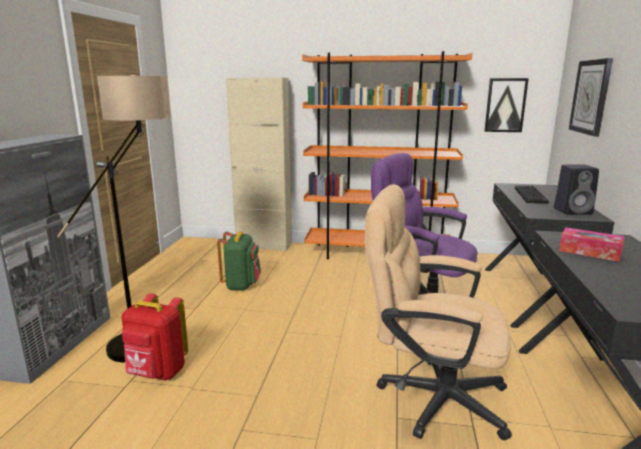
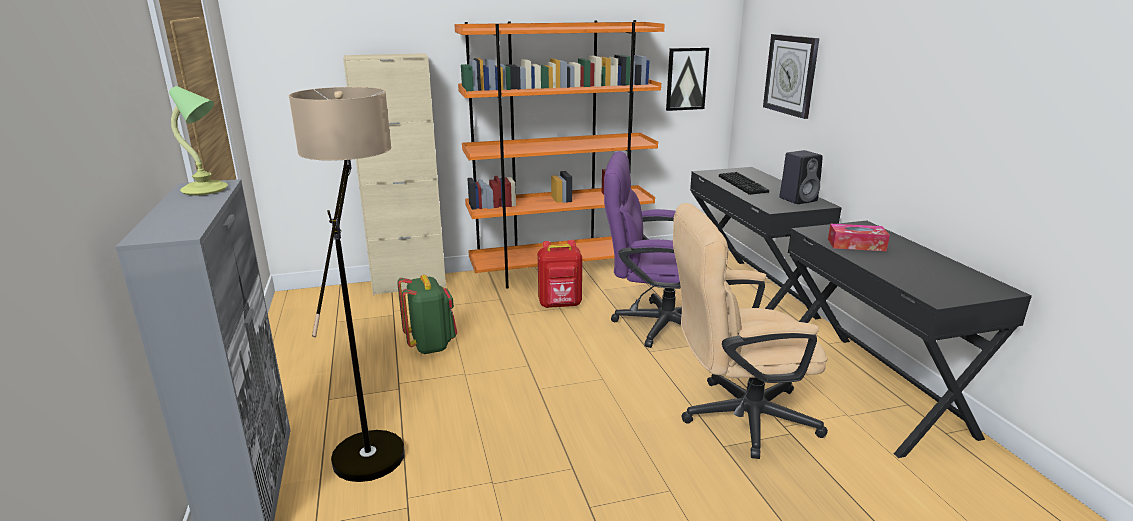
camera: 25 degrees left, 5 degrees up
(50, 137) = (206, 190): none -> table lamp
(157, 373) = (433, 479): red backpack -> red backpack (560, 305)

